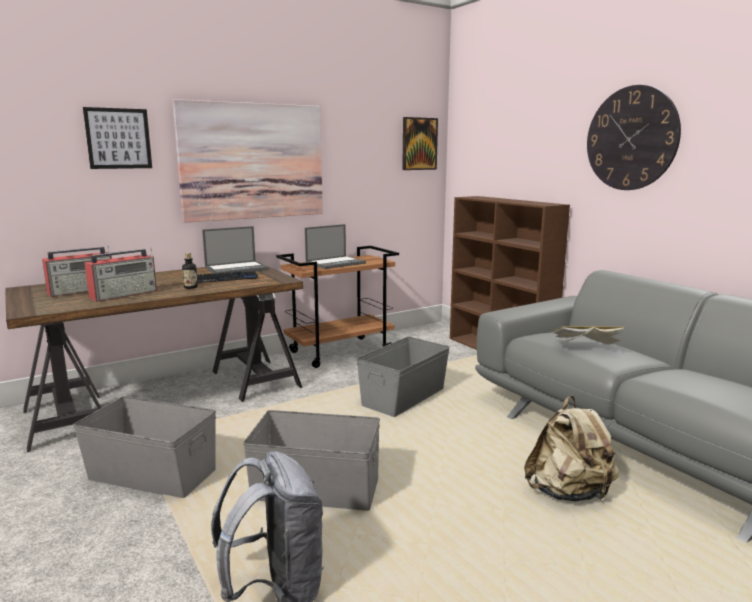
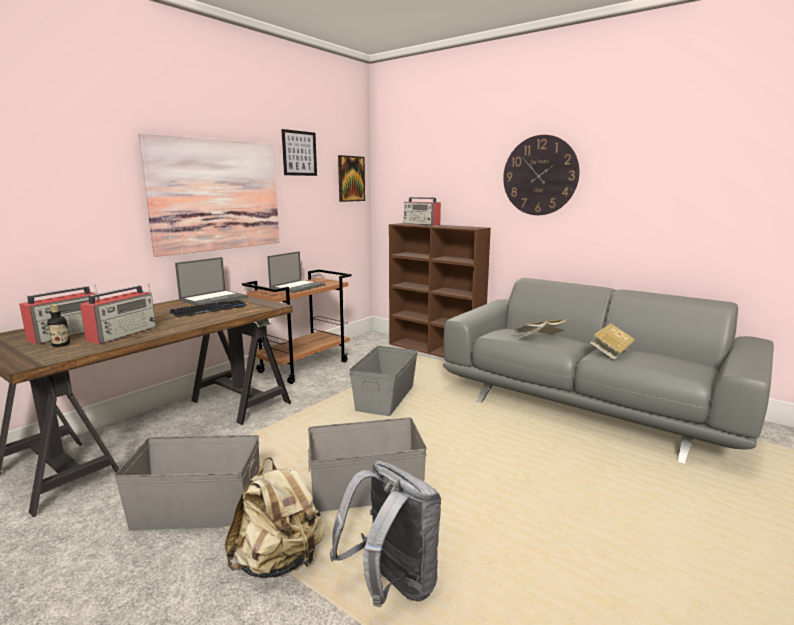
camera: 20 degrees left, 0 degrees up
(118, 138) = (84, 172): picture -> picture (299, 153)
(190, 287) = (188, 320): bottle -> bottle (61, 344)
(492, 198) = (422, 224): none -> radio
(569, 493) = (557, 452): beige backpack -> beige backpack (278, 562)
(673, 375) = (611, 352): none -> book

